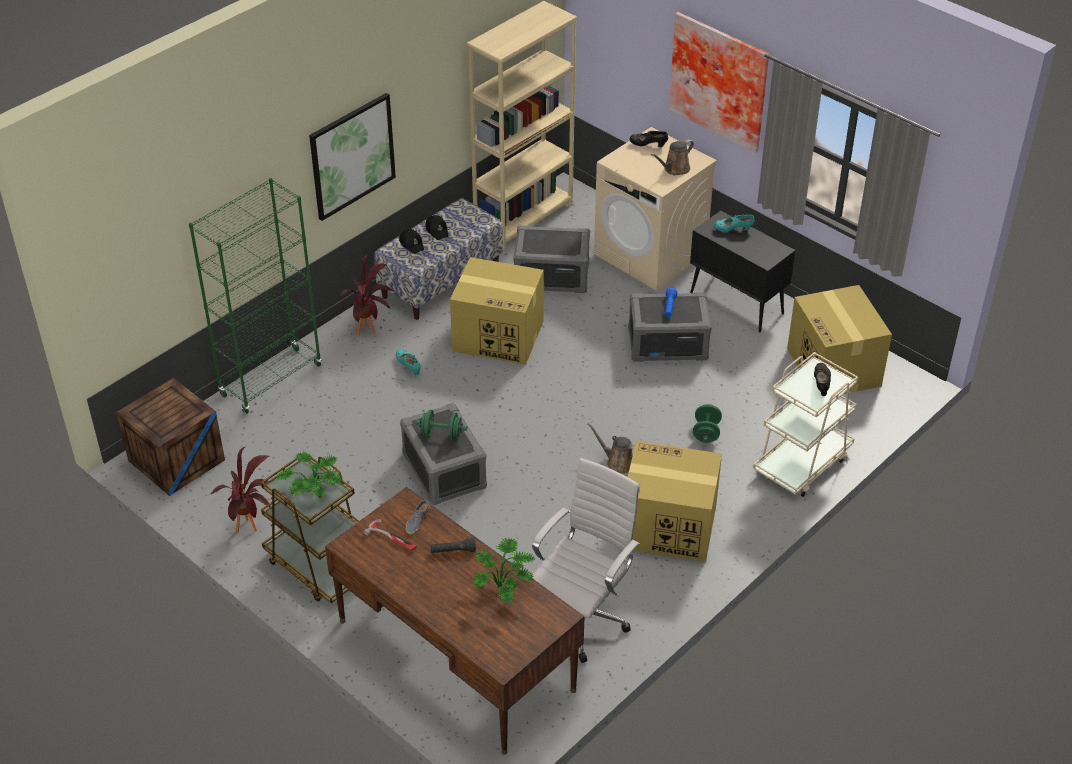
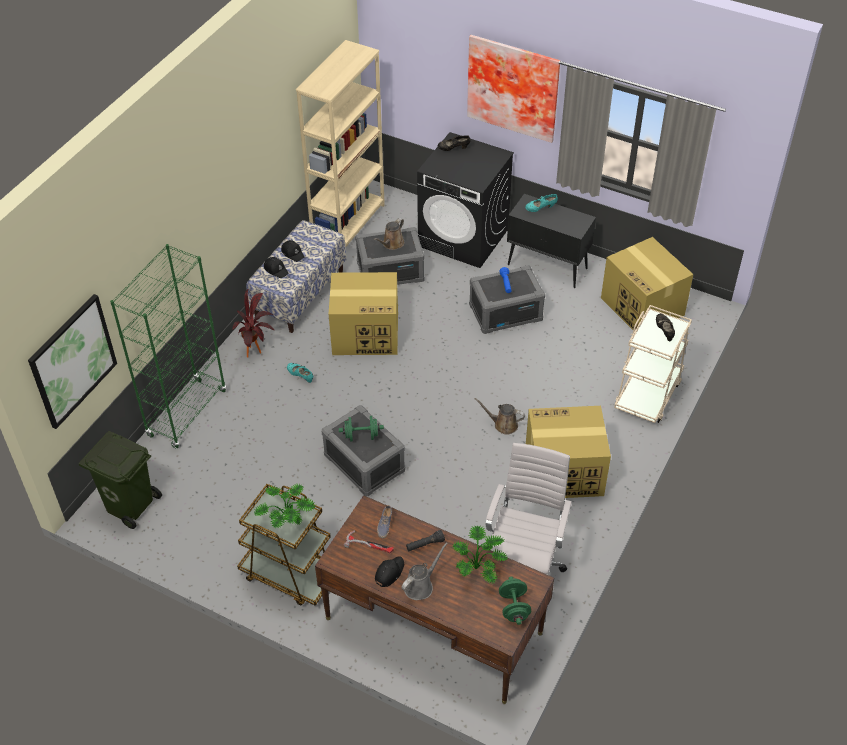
camera: 15 degrees left, 5 degrees up
(176, 460) = (130, 504): crate -> green trash can
(252, 528) = (220, 552): potted plant -> none
(352, 156) = (222, 207): picture -> picture (73, 361)
(402, 570) = (389, 572): none -> black cap
(431, 591) = (420, 585): none -> grey watering can
(650, 255) = (464, 238): beige washing machine -> black washing machine
(674, 169) = (483, 166): brown watering can -> brown watering can (392, 244)
(706, 432) = (564, 384): green dumbbell -> green dumbbell (514, 607)

